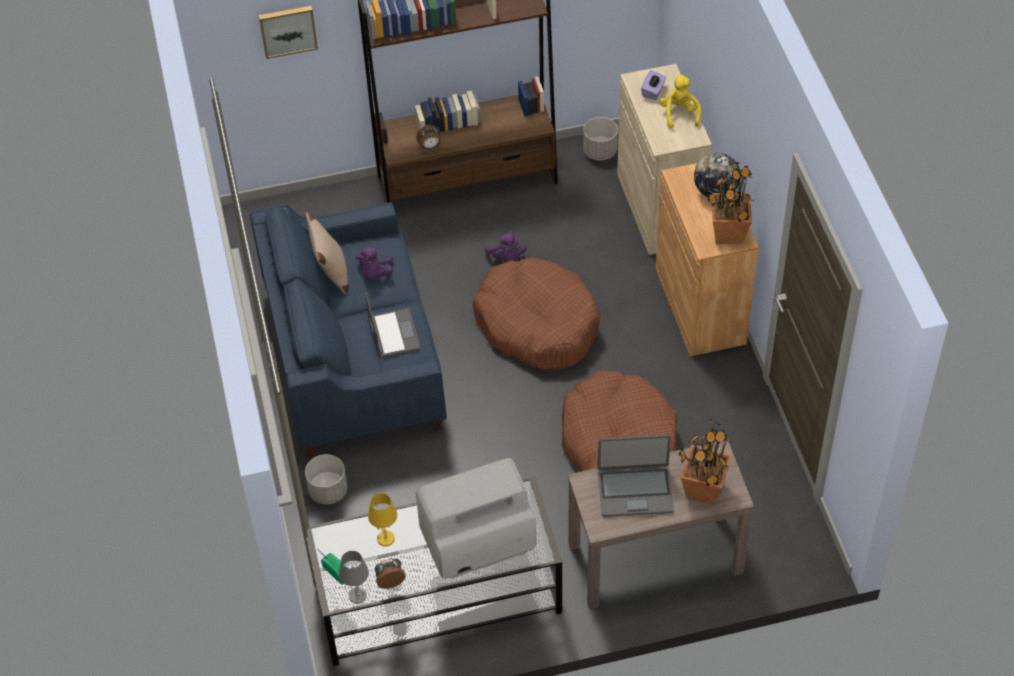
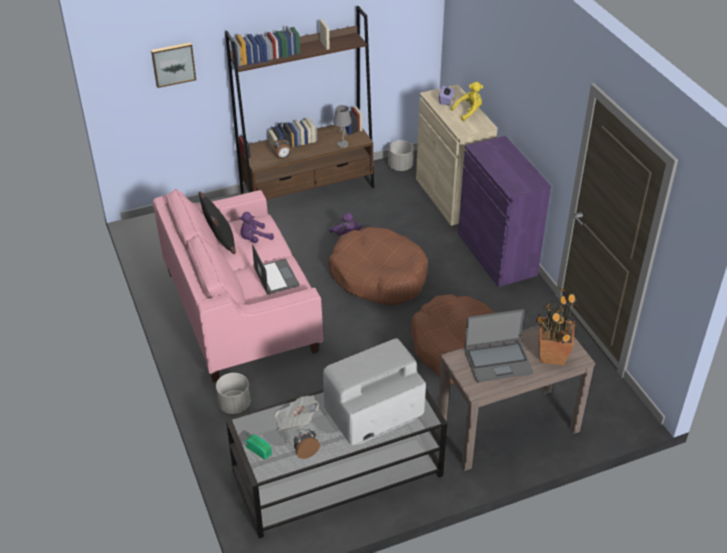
camera: 10 degrees left, 10 degrees down
(331, 274) = (220, 242): beige pillow -> black pillow
(353, 360) = (241, 311): blue sofa -> pink sofa
(357, 595) = (280, 466): grey table lamp -> grey table lamp (342, 144)
(375, 273) = (254, 239): purple plush toy -> purple plush toy turned 60 degrees clockwise
(385, 539) = (296, 421): yellow table lamp -> newspaper
(679, 114) = (469, 112): yellow plush toy -> yellow plush toy turned 75 degrees clockwise
(700, 306) = (496, 254): brown cabinet -> purple cabinet
(715, 192) = (509, 155): globe -> none
(728, 234) = (526, 179): potted plant -> none

